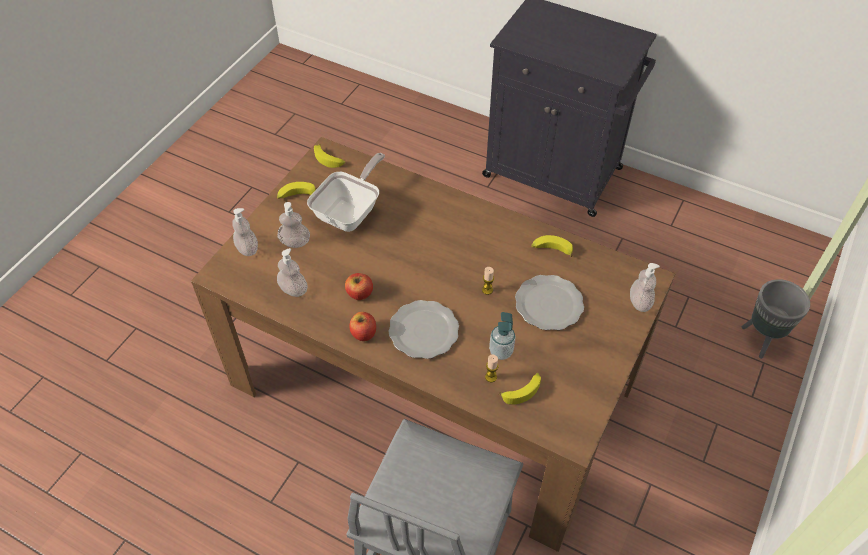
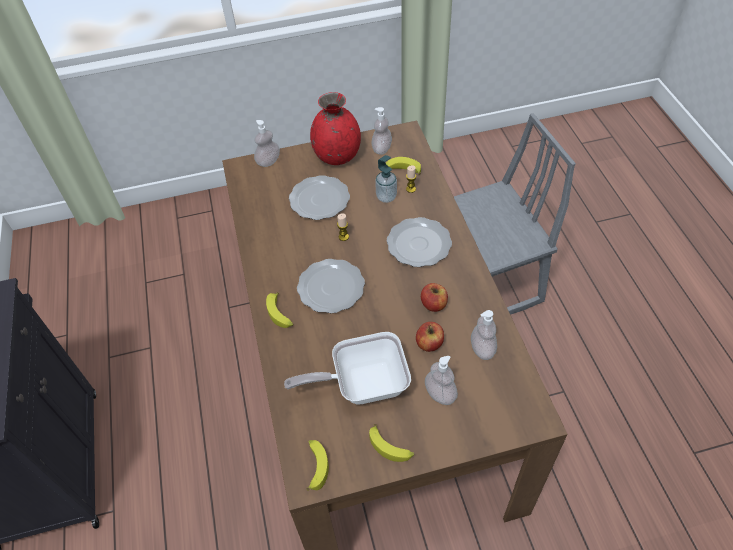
camera: 130 degrees left, 0 degrees up
(247, 249) = (488, 424): soap dispenser -> soap dispenser (382, 149)
(363, 333) = (462, 273): apple -> apple (429, 343)
(445, 248) = (331, 288): none -> plate
(551, 250) = (266, 228): banana -> banana (280, 314)
(596, 356) = (337, 156): none -> red vase
(761, 340) = (157, 227): grey planter -> none

